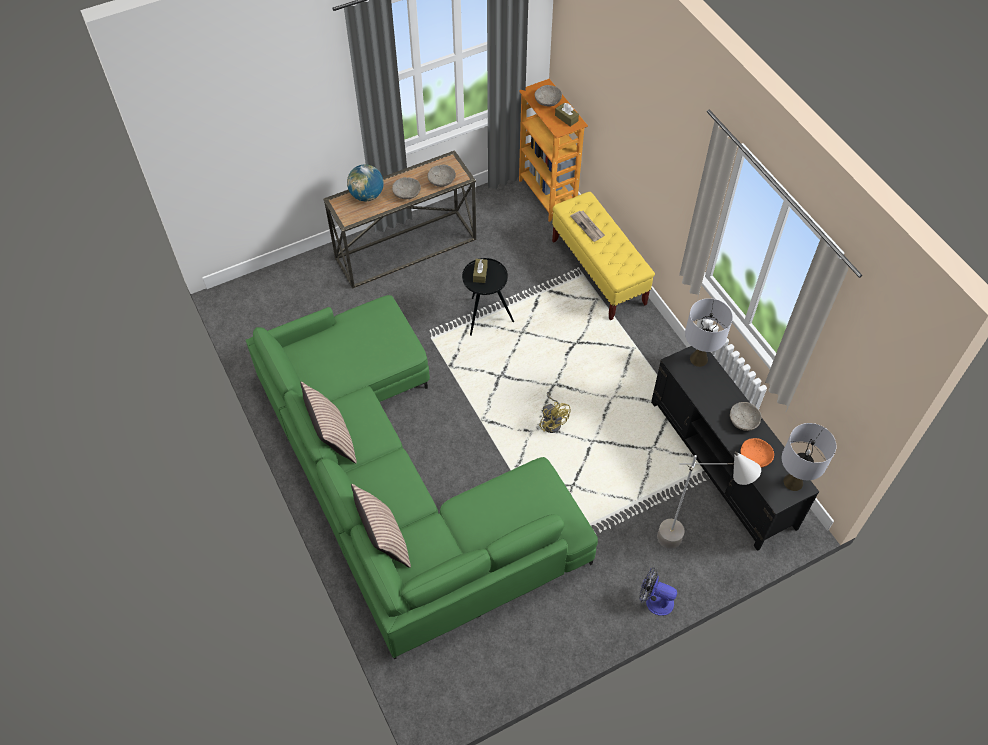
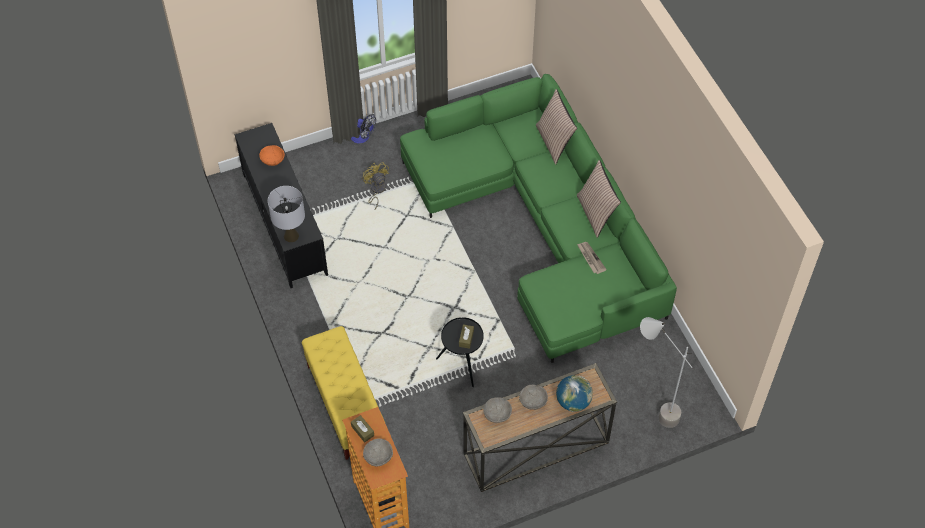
camera: 175 degrees left, 0 degrees up
(552, 421) = (414, 266): yellow fan -> yellow fan (376, 190)
(588, 226) = (354, 391): newspaper -> newspaper (590, 258)
(689, 545) = (327, 169): grey floor lamp -> grey floor lamp (652, 410)
(743, 421) = (272, 185): grey bowl -> none
(793, 482) = (250, 141): grey table lamp -> none

